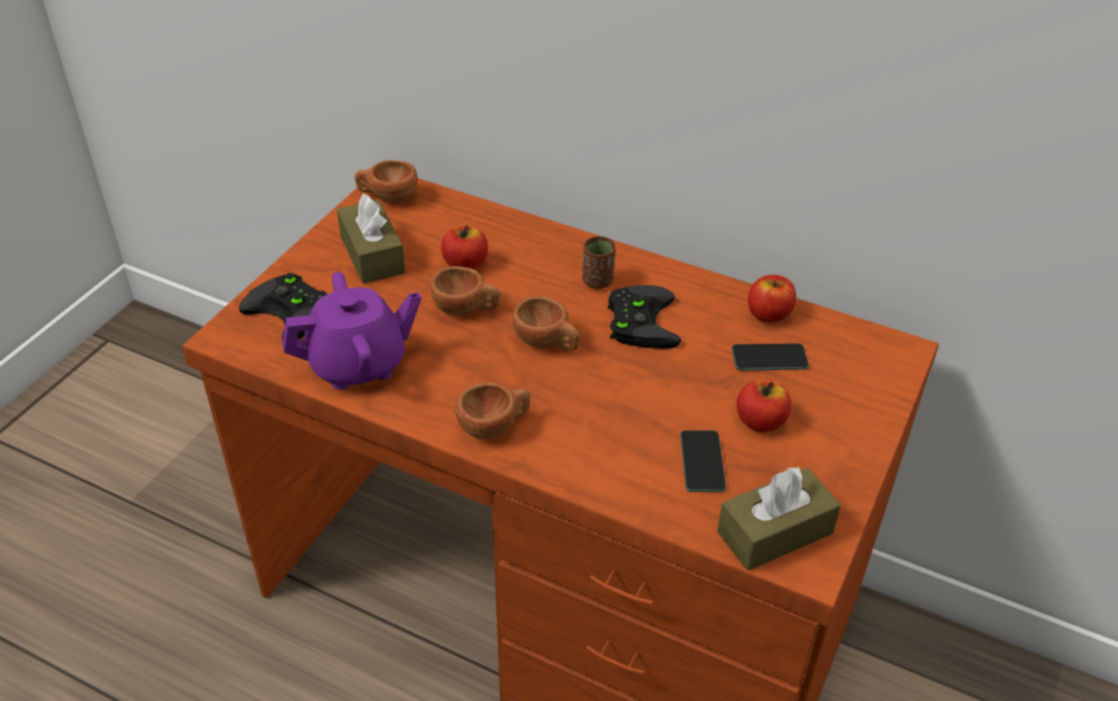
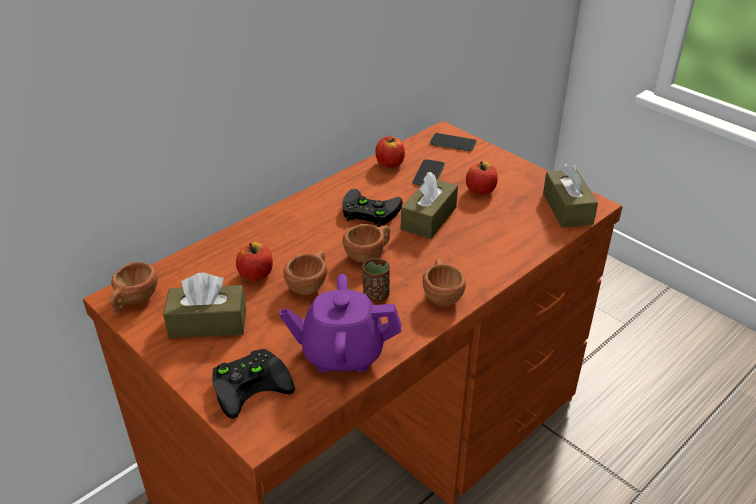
camera: 70 degrees left, 5 degrees down
(358, 364) = (342, 353): purple teapot -> purple teapot turned 90 degrees counterclockwise
(597, 281) = (317, 219): brown cup -> brown cup (376, 295)
(656, 381) = (429, 218): none -> brown tissue box
(702, 462) = (505, 219): phone -> phone (453, 143)

